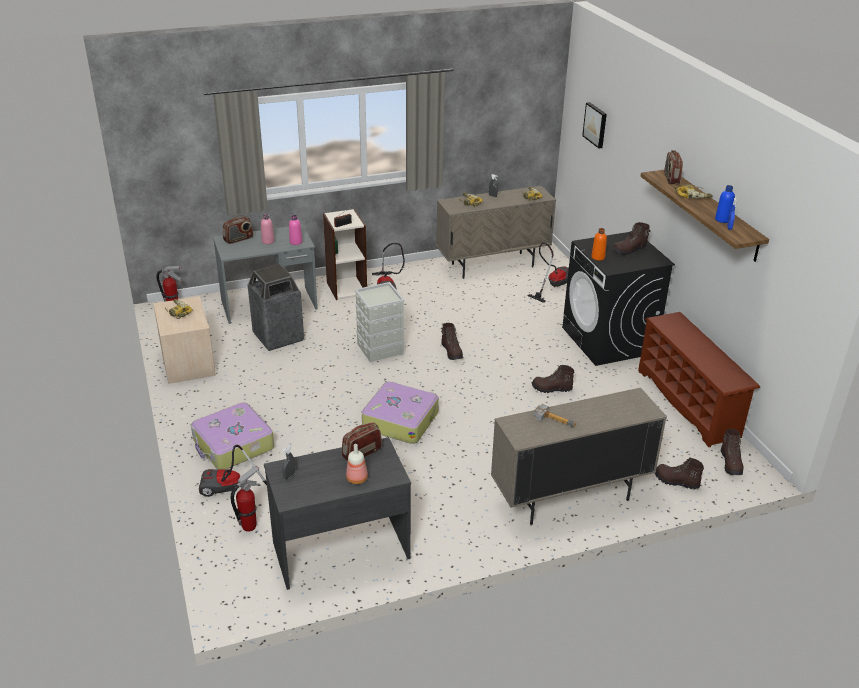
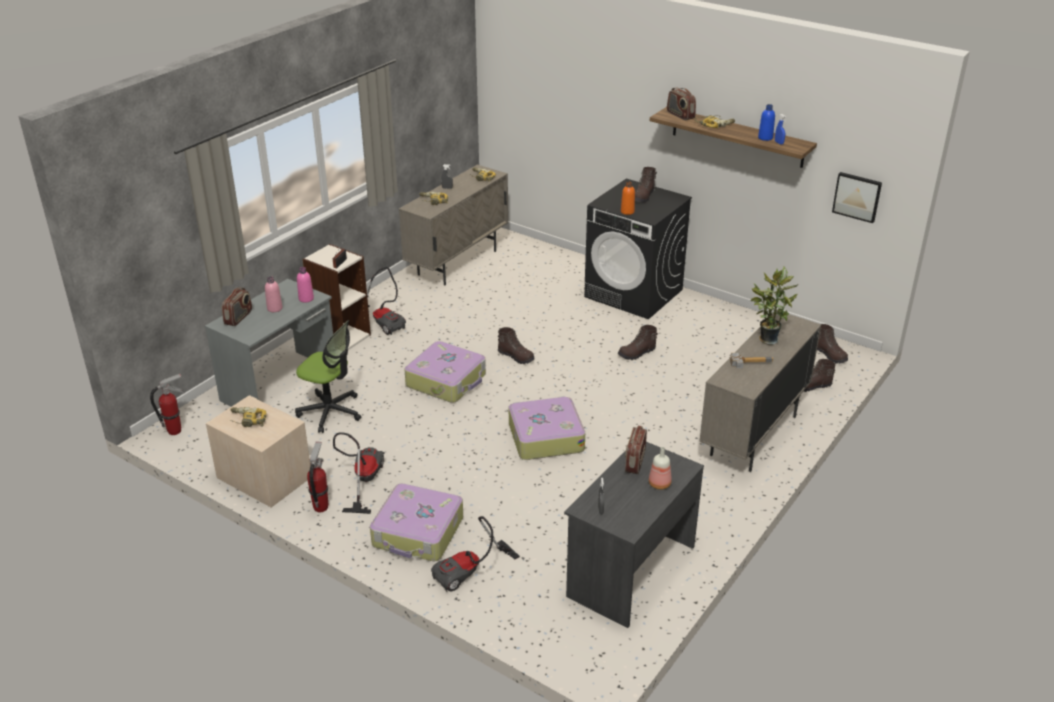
camera: 35 degrees left, 0 degrees up
(249, 526) = (527, 595): fire extinguisher -> fire extinguisher (321, 507)
(278, 337) = (330, 412): trash can -> office chair
(380, 348) = (447, 381): grey storage box -> suitcase
(553, 285) = (532, 262): vacuum cleaner -> vacuum cleaner (363, 480)
(596, 125) = (538, 85): picture -> picture (857, 196)
(597, 407) = (767, 339): none -> potted plant
(689, 403) = (751, 320): brown shoe rack -> none

